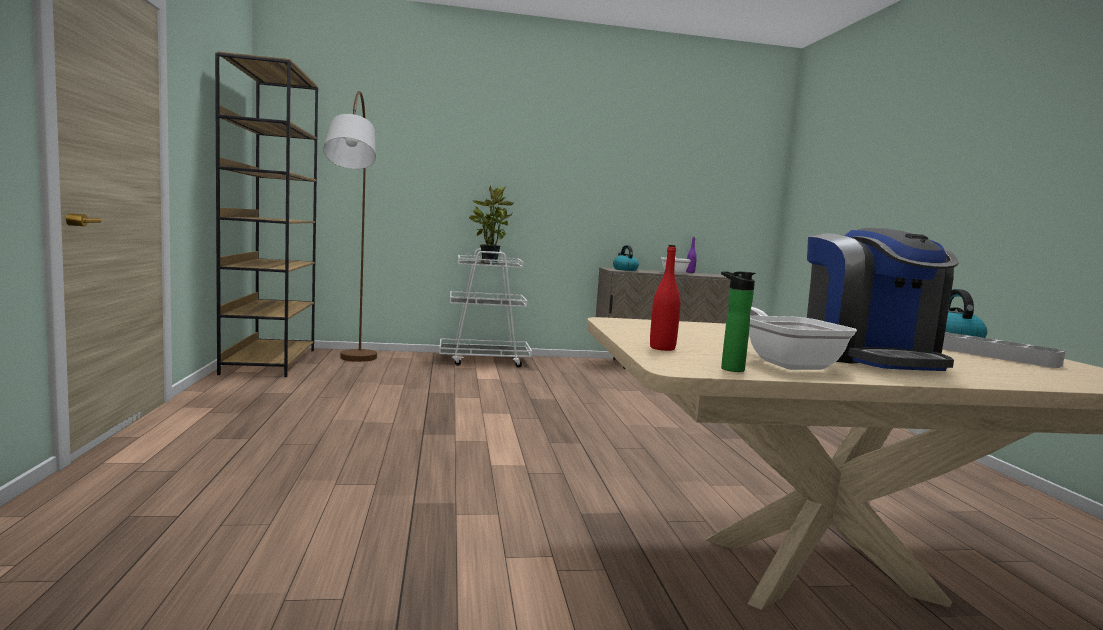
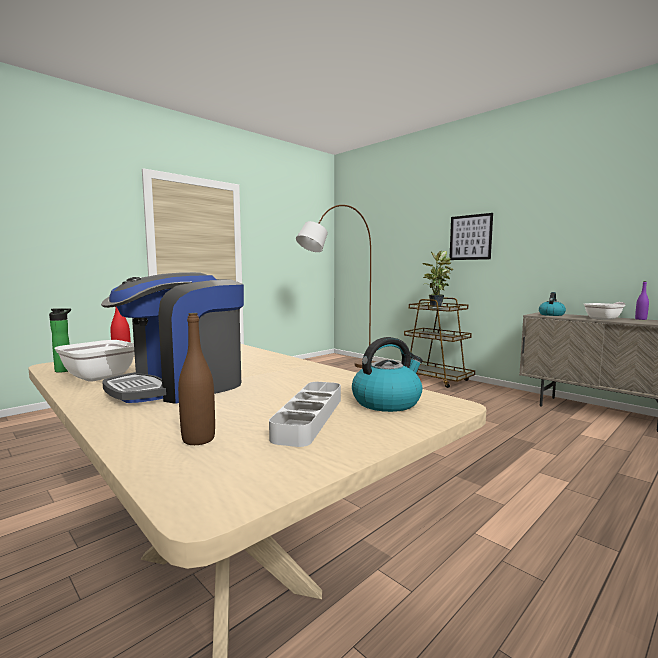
camera: 55 degrees right, 0 degrees up
(269, 361) = (320, 361): brown bookcase -> none
(484, 360) = (435, 379): white cart -> brown cart
(517, 172) = (470, 237): none -> picture
(1051, 375) = (198, 439): none -> brown bottle

